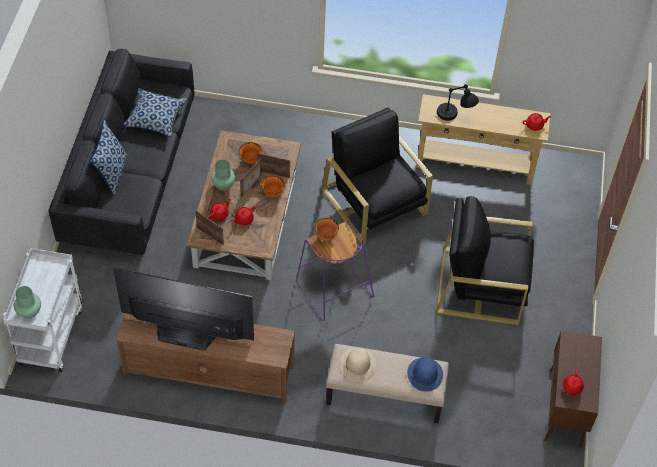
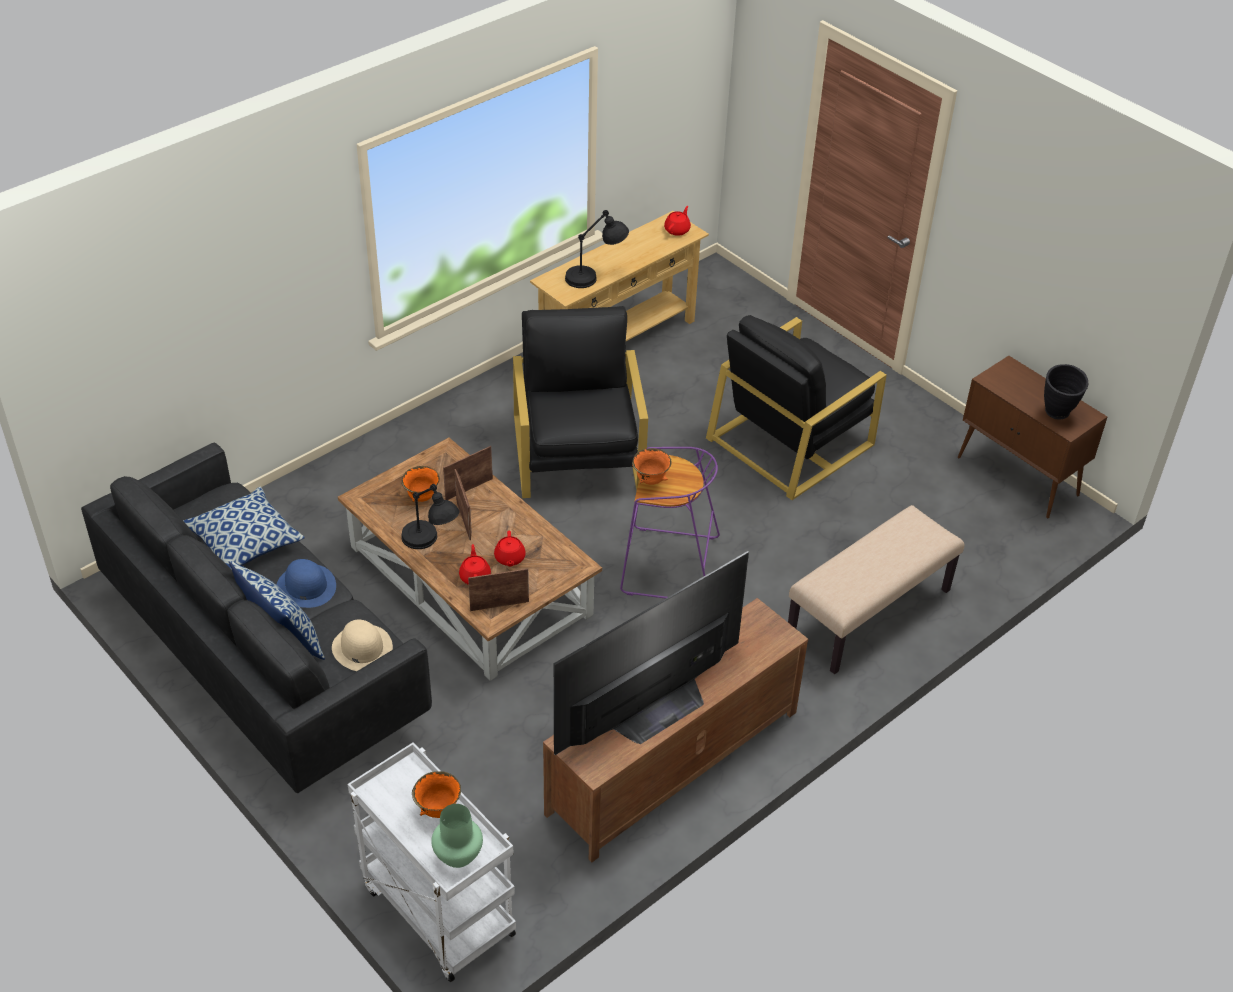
camera: 50 degrees left, 10 degrees down
(224, 184) = (431, 544): green vase -> black table lamp
(273, 194) = (500, 508): orange bowl -> orange bowl (438, 809)
(357, 364) = (846, 580): beige hat -> beige hat (362, 648)
(374, 202) = (578, 453): black armchair -> black armchair turned 75 degrees clockwise
(425, 374) = (914, 531): blue hat -> blue hat (306, 586)
(572, 388) = (1057, 415): red teapot -> black vase

